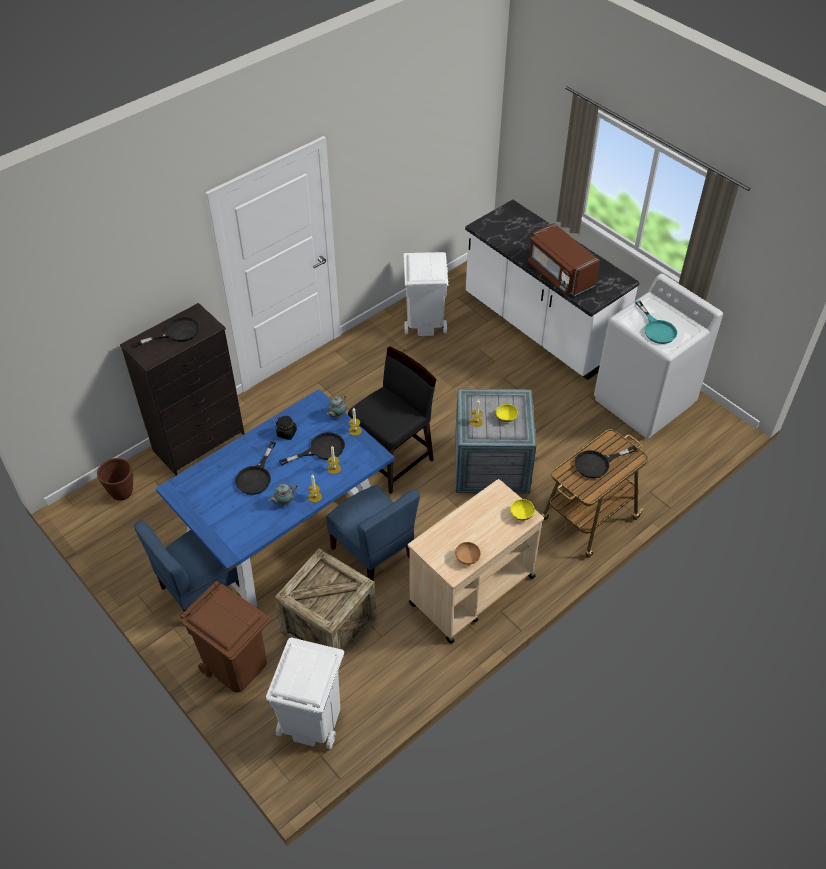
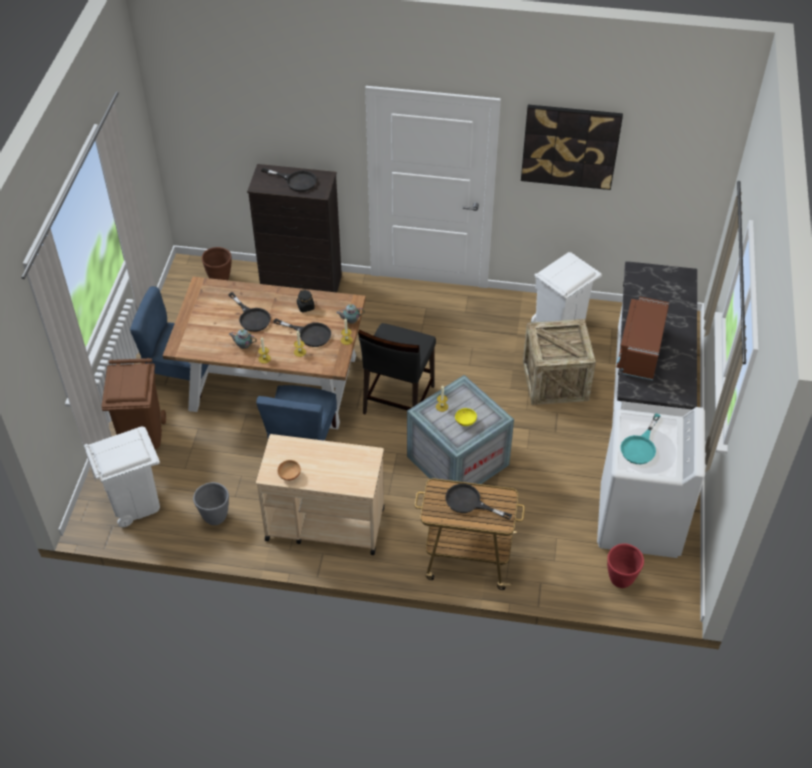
camera: 50 degrees right, 0 degrees up
(256, 476) = (251, 317): black frying pan -> black frying pan turned 105 degrees counterclockwise
(286, 529) = (274, 382): blue dining table -> brown dining table
(329, 625) = (217, 461): crate -> crate (555, 381)
(385, 151) = (570, 146): none -> picture
(389, 666) = (215, 517): none -> grey planter
(393, 461) = (398, 400): black chair -> black chair turned 105 degrees clockwise
(521, 515) = (361, 482): yellow bowl -> none
(685, 446) = (620, 579): none -> red planter

